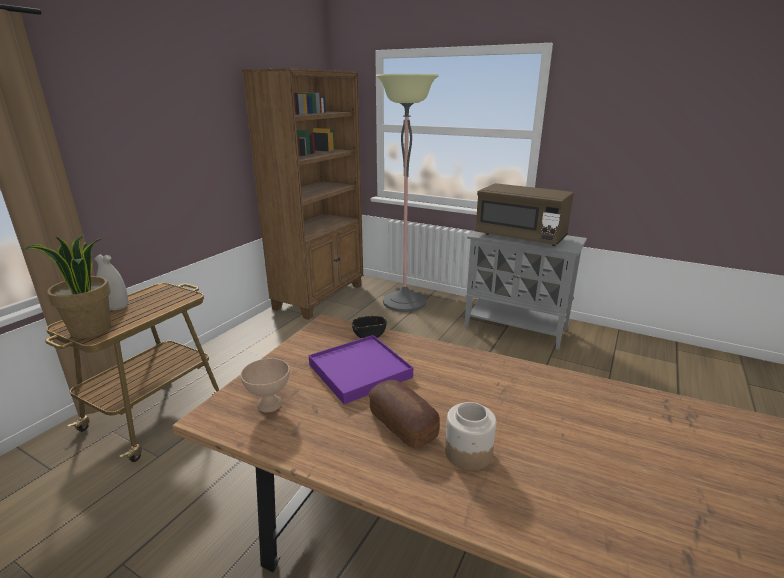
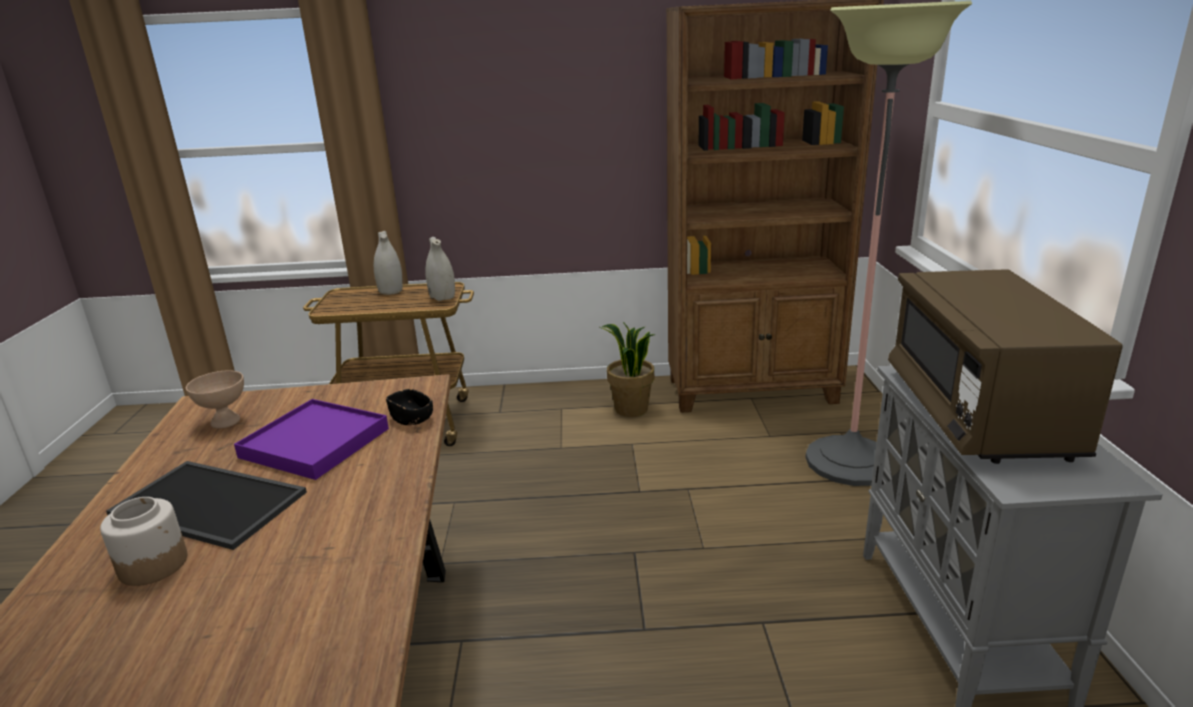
camera: 60 degrees right, 0 degrees up
(91, 330) = (336, 303): potted plant -> potted plant (631, 409)
(178, 293) = (442, 298): none -> white vase
(402, 424) = (205, 505): bread -> tray

